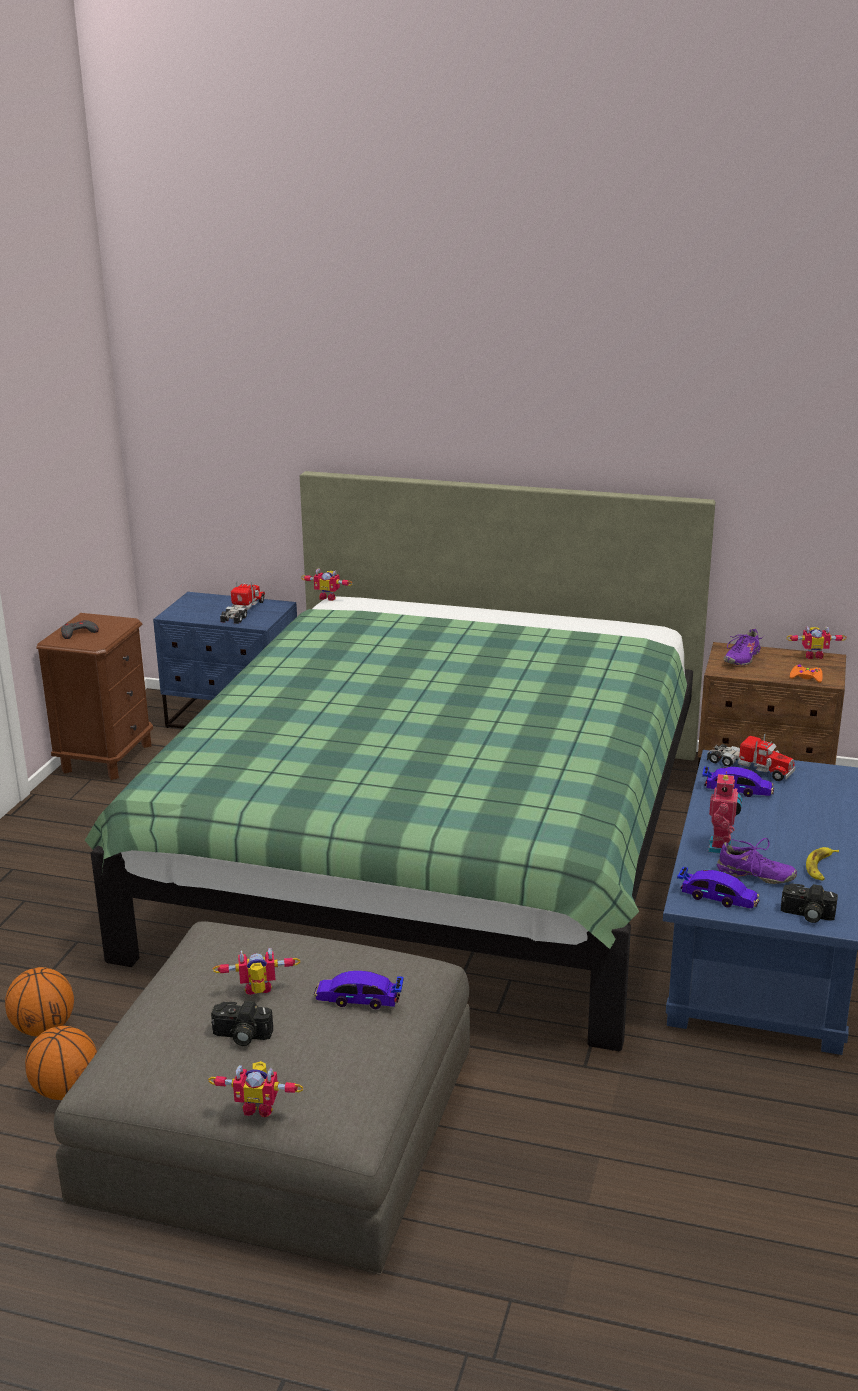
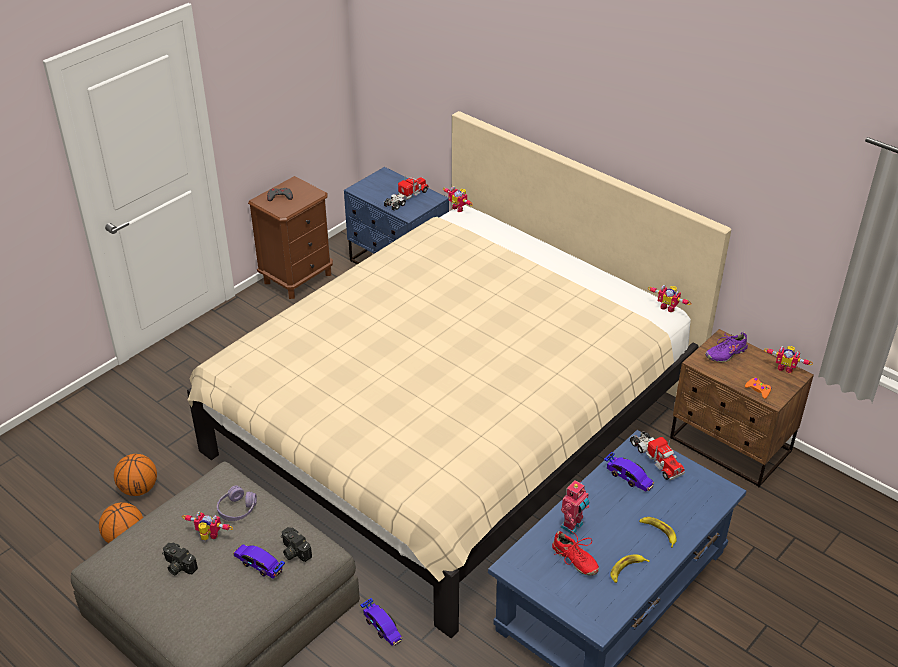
camera: 25 degrees right, 15 degrees up
(259, 1107) = (158, 619): toy robot -> toy robot (668, 307)
(274, 953) = (237, 509): none -> purple headphones
(433, 847) = (451, 426): green bed -> beige bed
(717, 897) = (533, 569): toy car -> toy car (382, 627)
(755, 875) = (574, 560): purple shoe -> red shoe
(807, 915) = (580, 608): camera -> camera (293, 551)
(819, 826) = (658, 532): none -> banana

